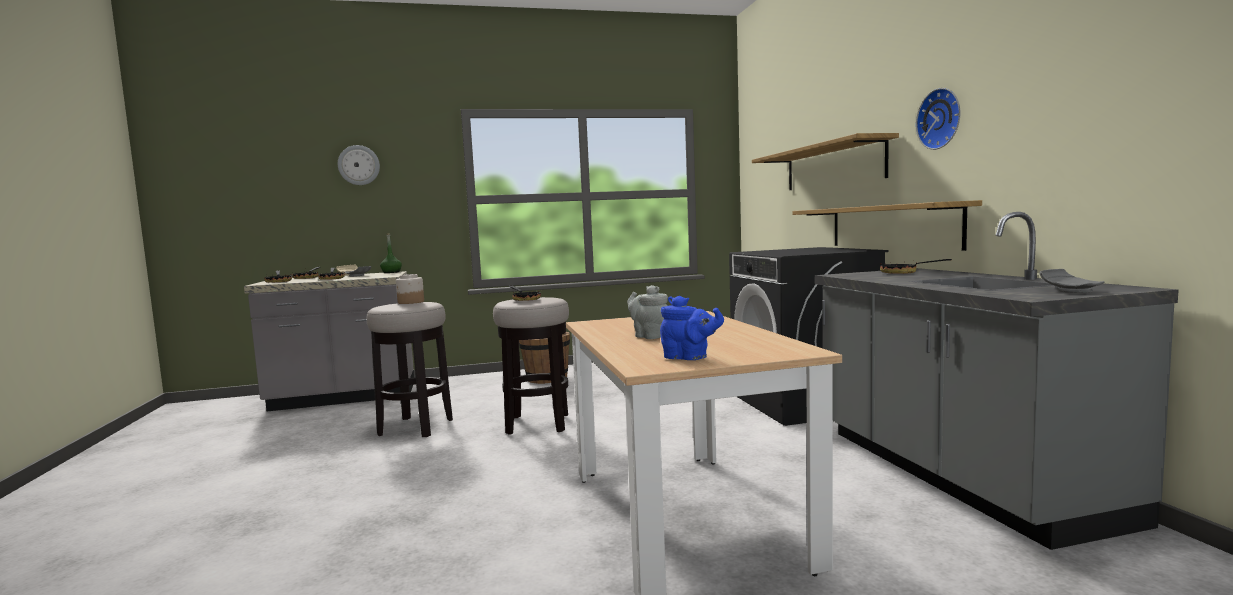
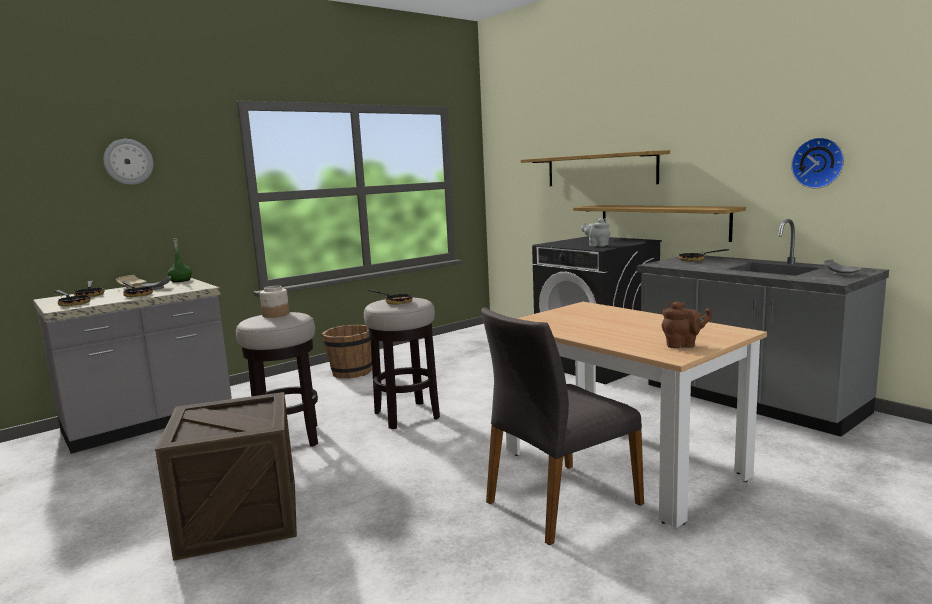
camera: 25 degrees left, 5 degrees up
(286, 486) = (240, 518): none -> crate
(557, 541) = (560, 502): none -> grey chair
(649, 336) = (605, 330): grey teapot -> grey teapot (597, 245)
(689, 358) = (683, 345): blue teapot -> brown teapot
(941, 119) = (710, 144): wall clock -> wall clock (818, 163)

